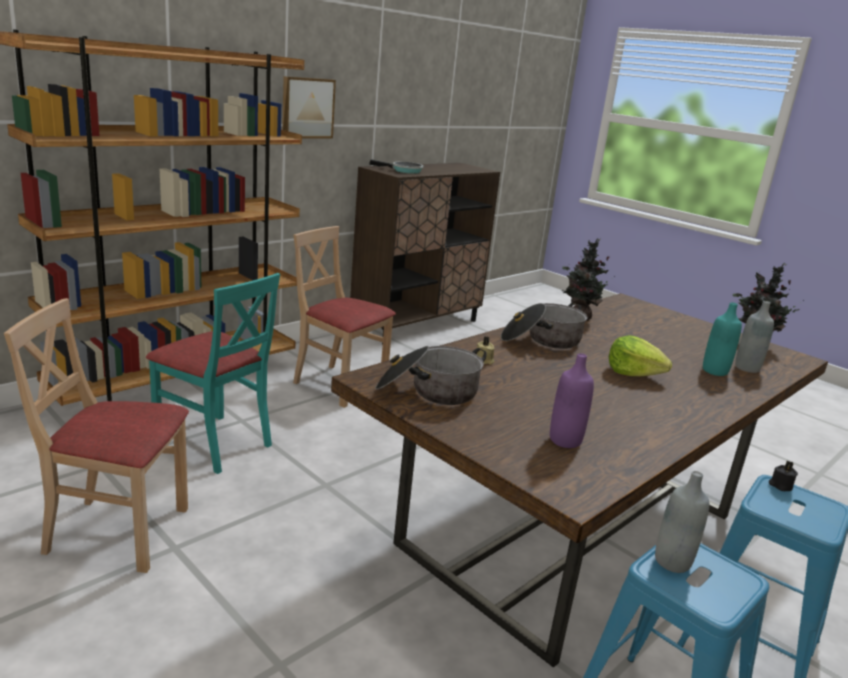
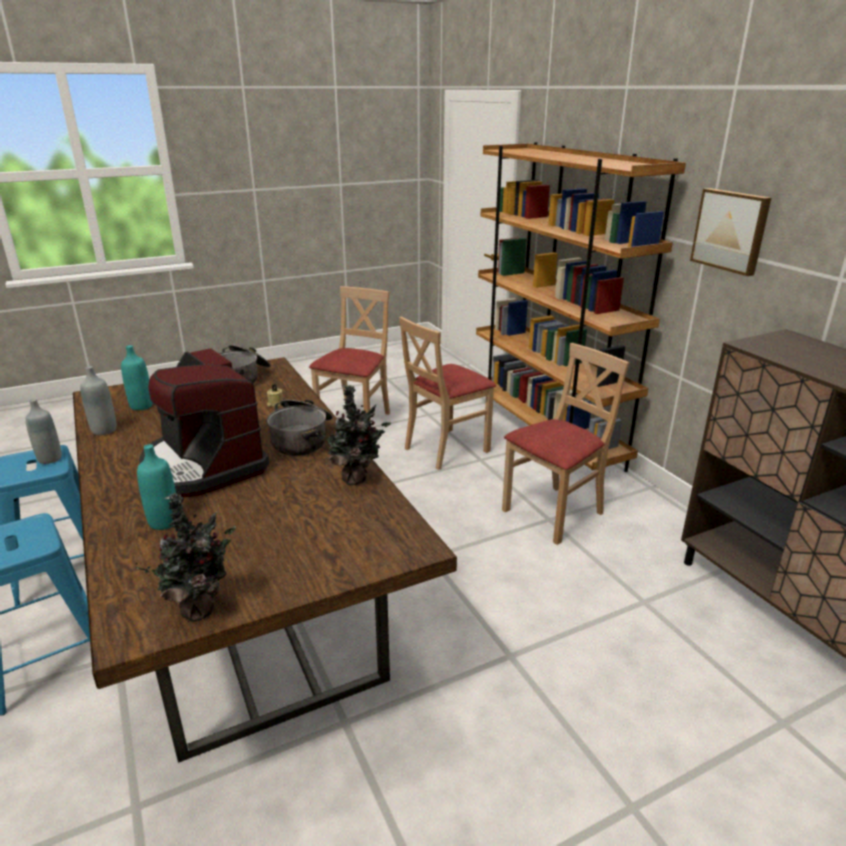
camera: 110 degrees right, 5 degrees up
(215, 443) = (446, 448): turquoise chair -> beige chair
(404, 171) = (796, 351): frying pan -> none
(565, 440) = (141, 406): purple bottle -> turquoise bottle
(633, 373) = (203, 466): lettuce -> coffee machine
(747, 368) = (149, 554): grey bottle -> grey bottle (104, 430)
(780, 486) = (36, 546): black candle -> none

